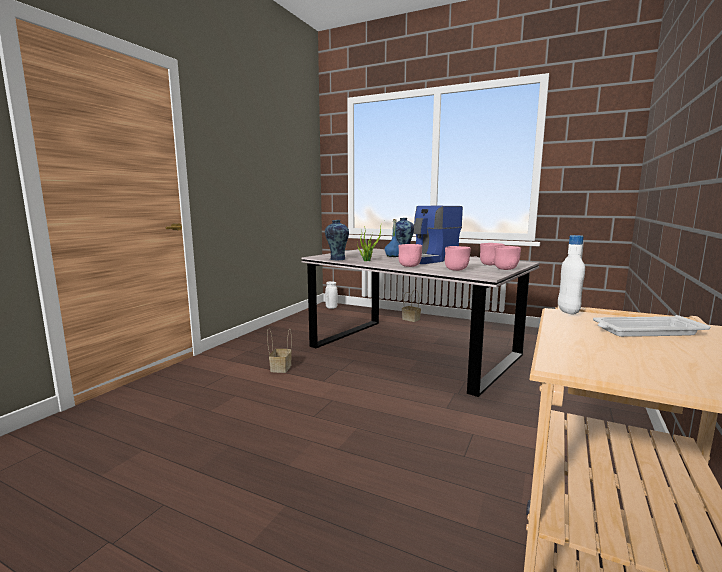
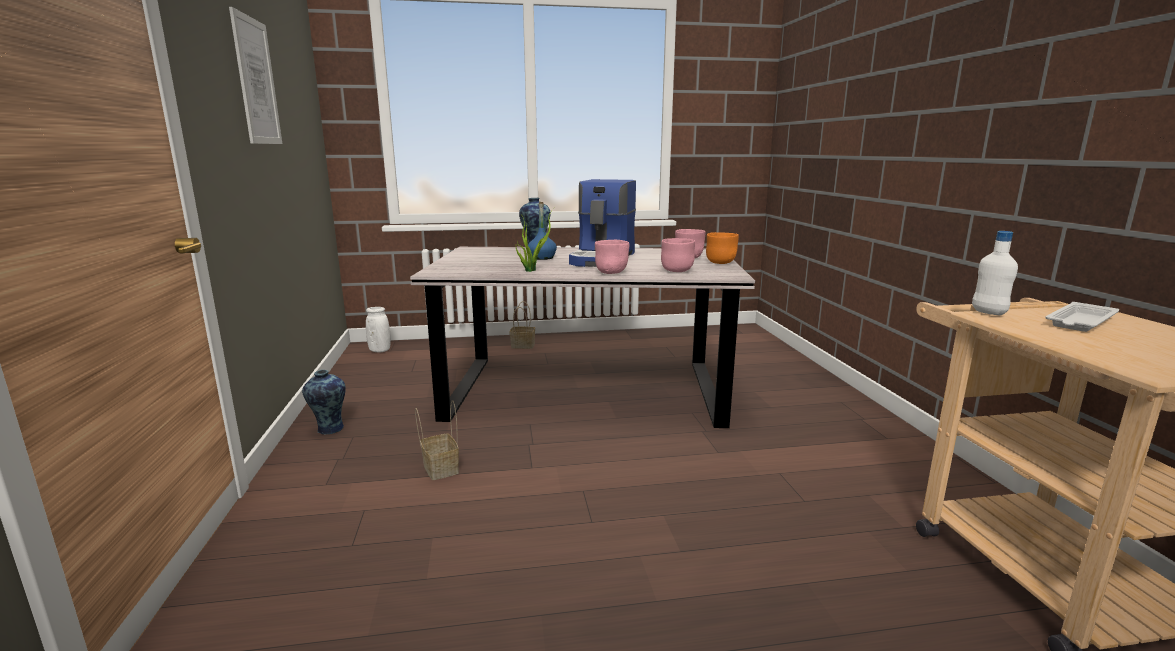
camera: 35 degrees left, 5 degrees up
(257, 153) = (256, 82): none -> picture
(337, 259) = (479, 273): vase -> vase (329, 429)
(506, 269) = (720, 262): pink bowl -> orange bowl

